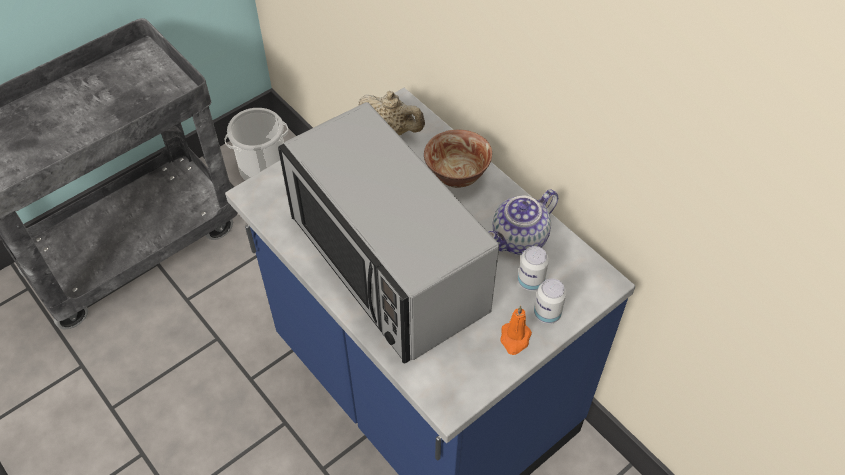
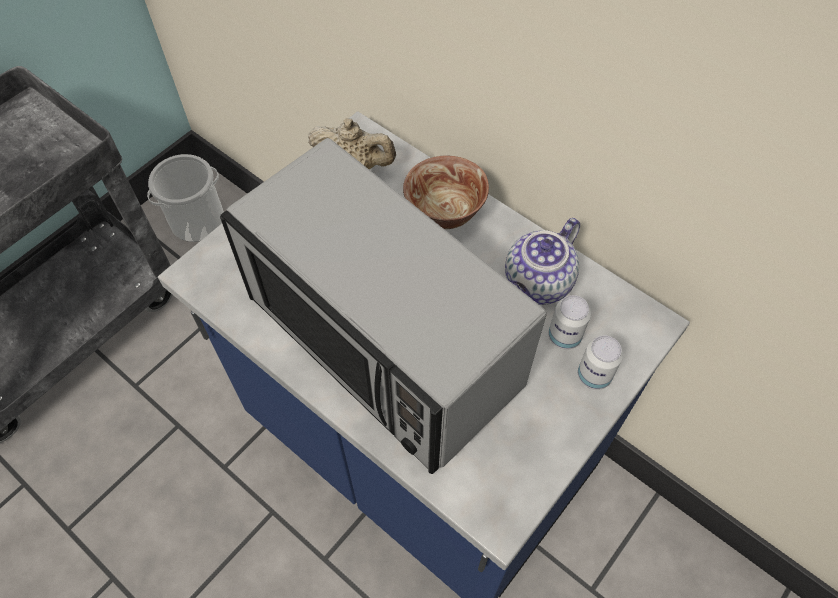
camera: 10 degrees left, 5 degrees up
(515, 339) = (562, 416): orange candle -> none

